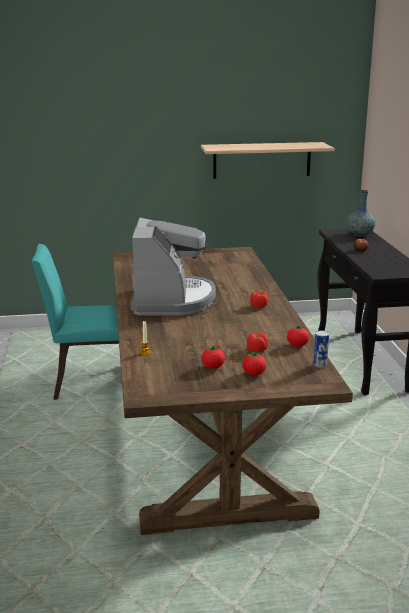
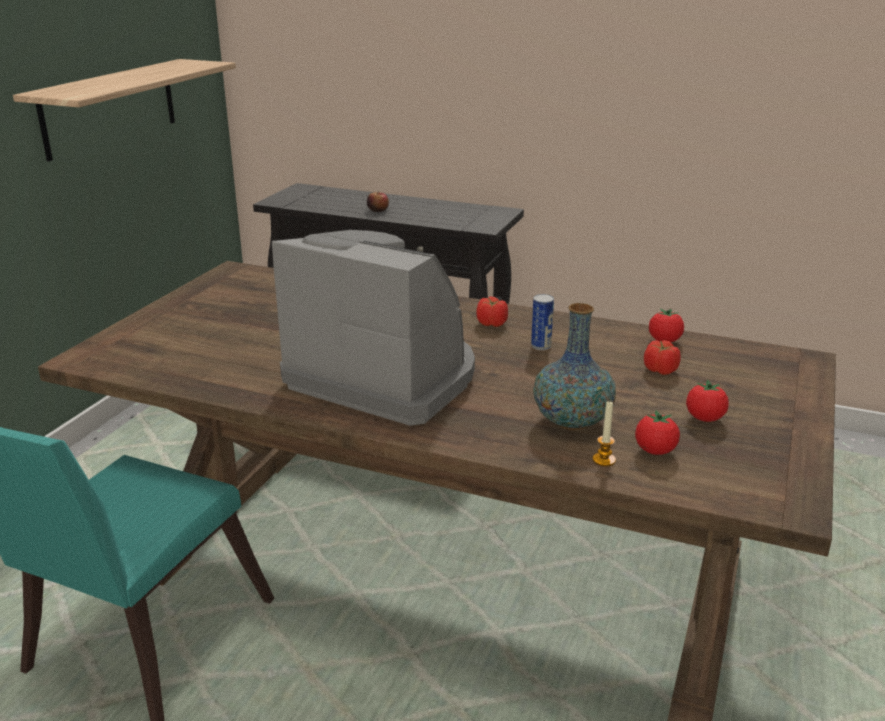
camera: 60 degrees left, 5 degrees up
(254, 374) = (747, 396): tomato -> tomato (655, 451)
(320, 365) = (740, 346): can -> can (541, 346)
(359, 234) = (316, 193): vase -> vase (572, 421)

